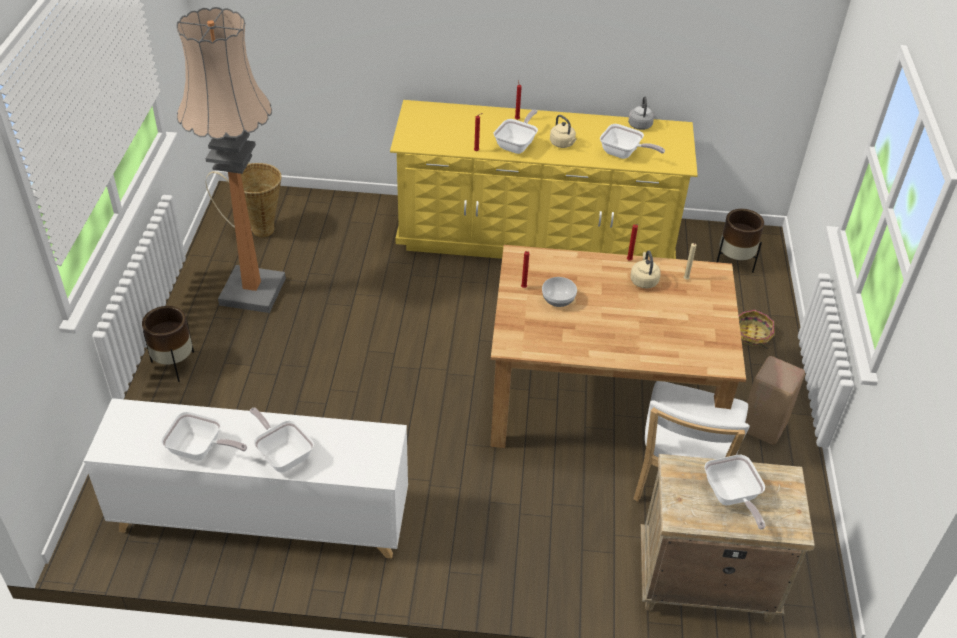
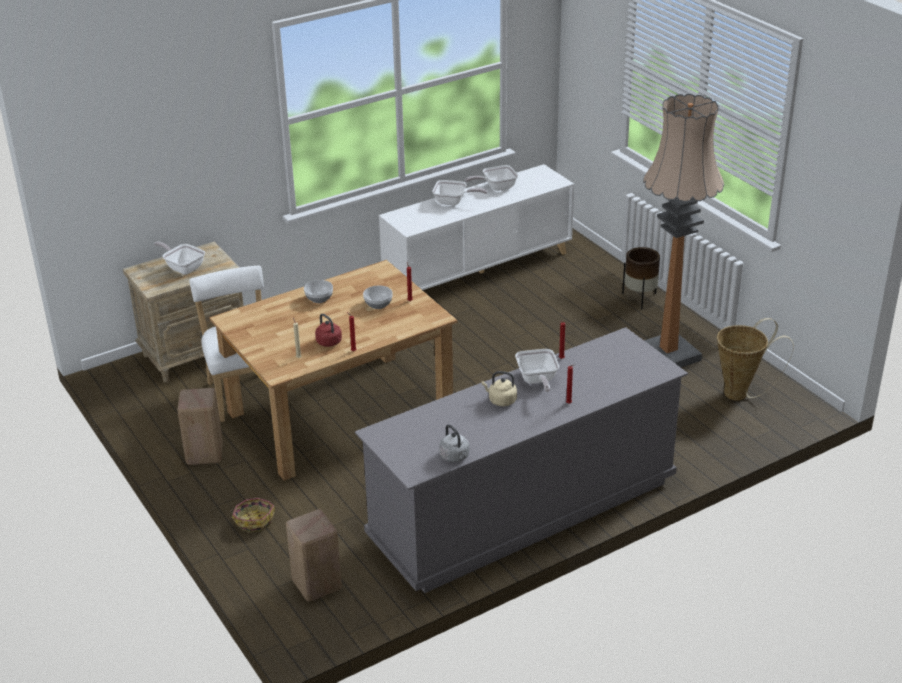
camera: 145 degrees right, 10 degrees down
(536, 236) = (523, 510): yellow dresser -> grey dresser
(611, 340) = (319, 299): none -> bowl
(624, 154) = (438, 418): frying pan -> none
(643, 280) = (330, 343): beige kettle -> red kettle
(734, 263) = (315, 584): brown planter -> beige stool

